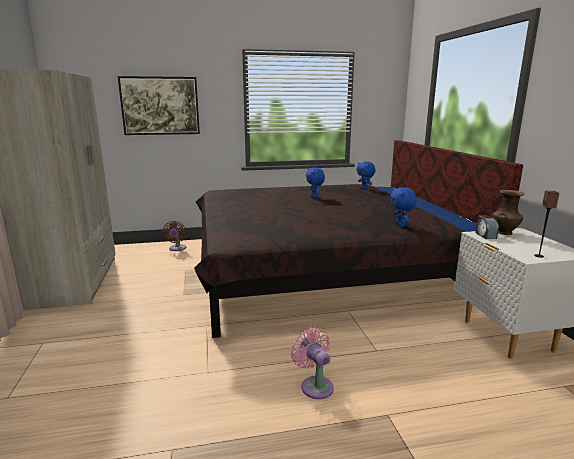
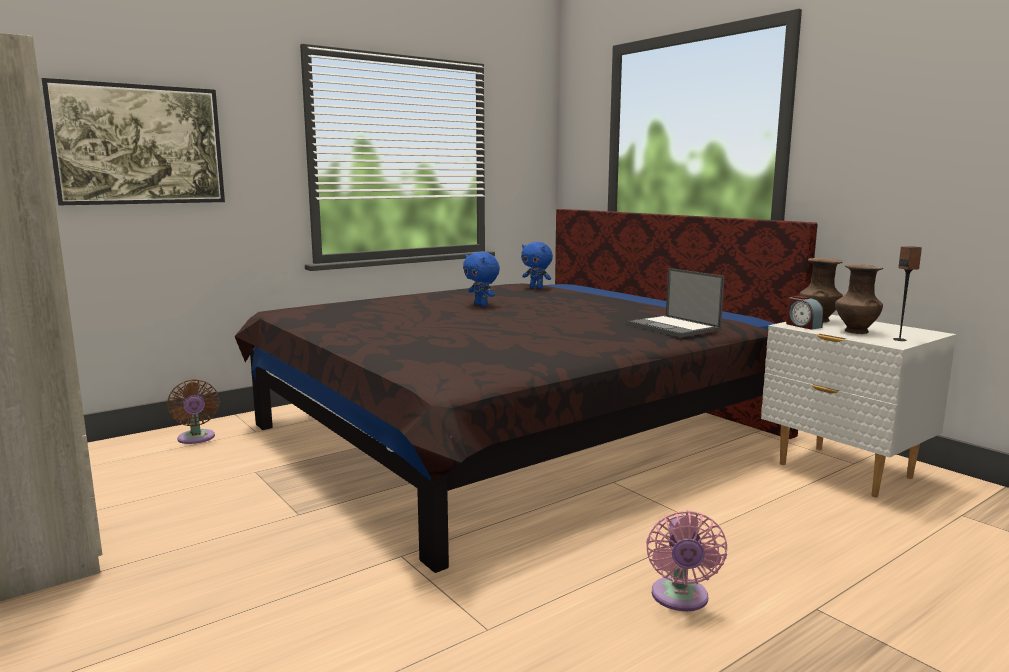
camera: 25 degrees left, 5 degrees down
(315, 385) = (680, 599): pink fan -> pink fan turned 120 degrees counterclockwise
(401, 225) = (674, 327): blue plush toy -> laptop
(516, 245) = (855, 331): none -> brown vase

